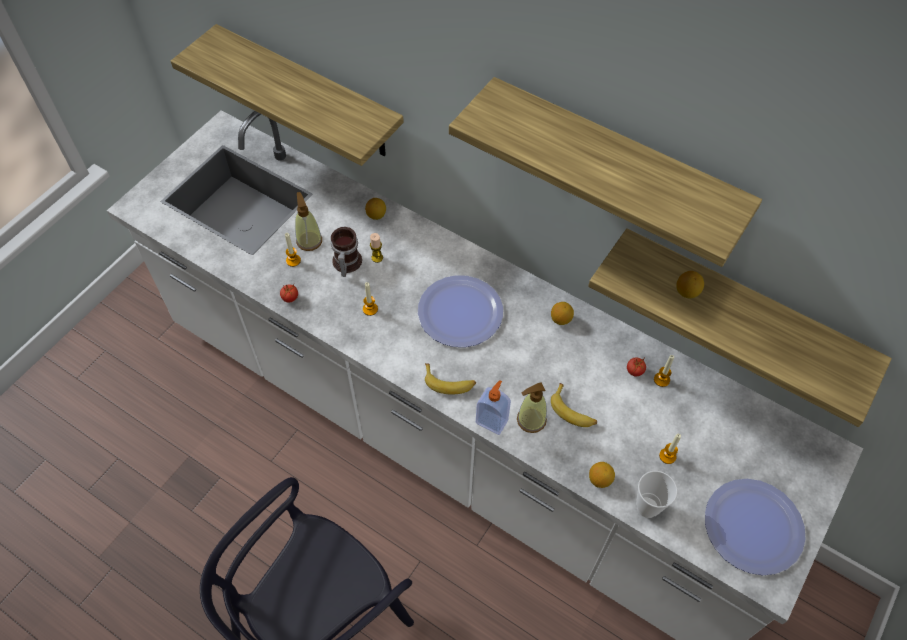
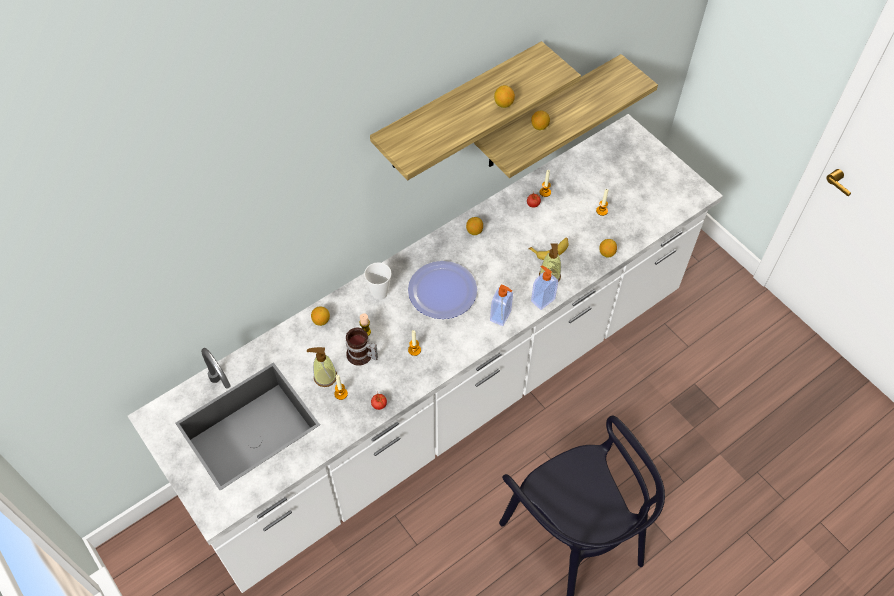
camera: 70 degrees left, 0 degrees up
(310, 94) = (215, 304): shelf -> none
(449, 382) = (501, 316): banana -> soap dispenser
(616, 186) = (503, 104): none -> lemon
(647, 507) = (633, 235): cup -> cup (379, 293)
(753, 527) = (662, 187): plate -> none

